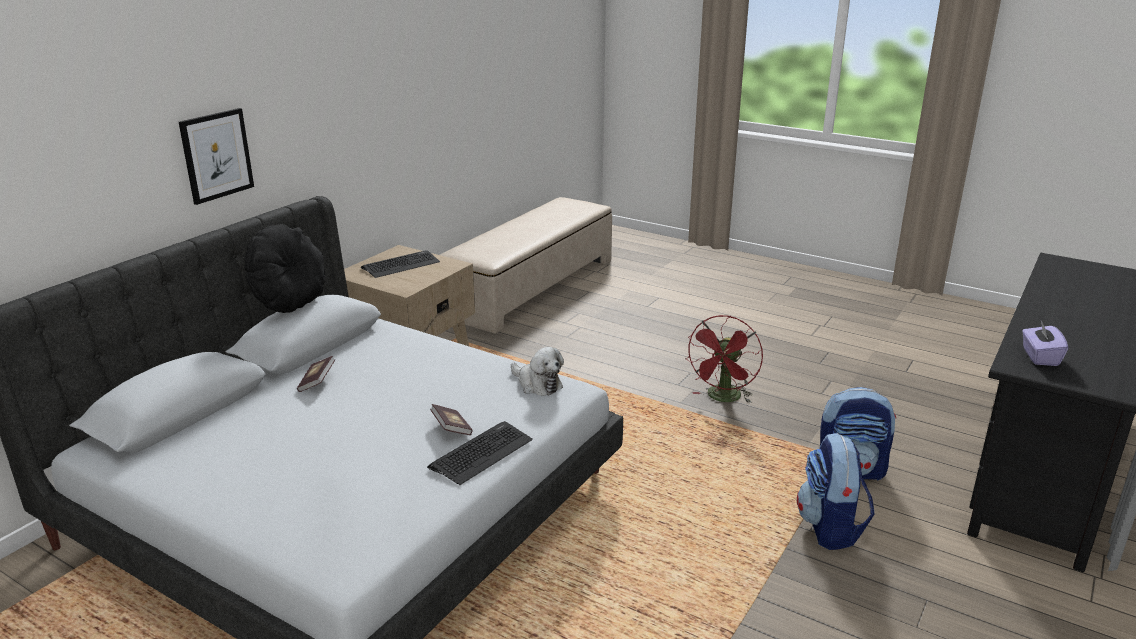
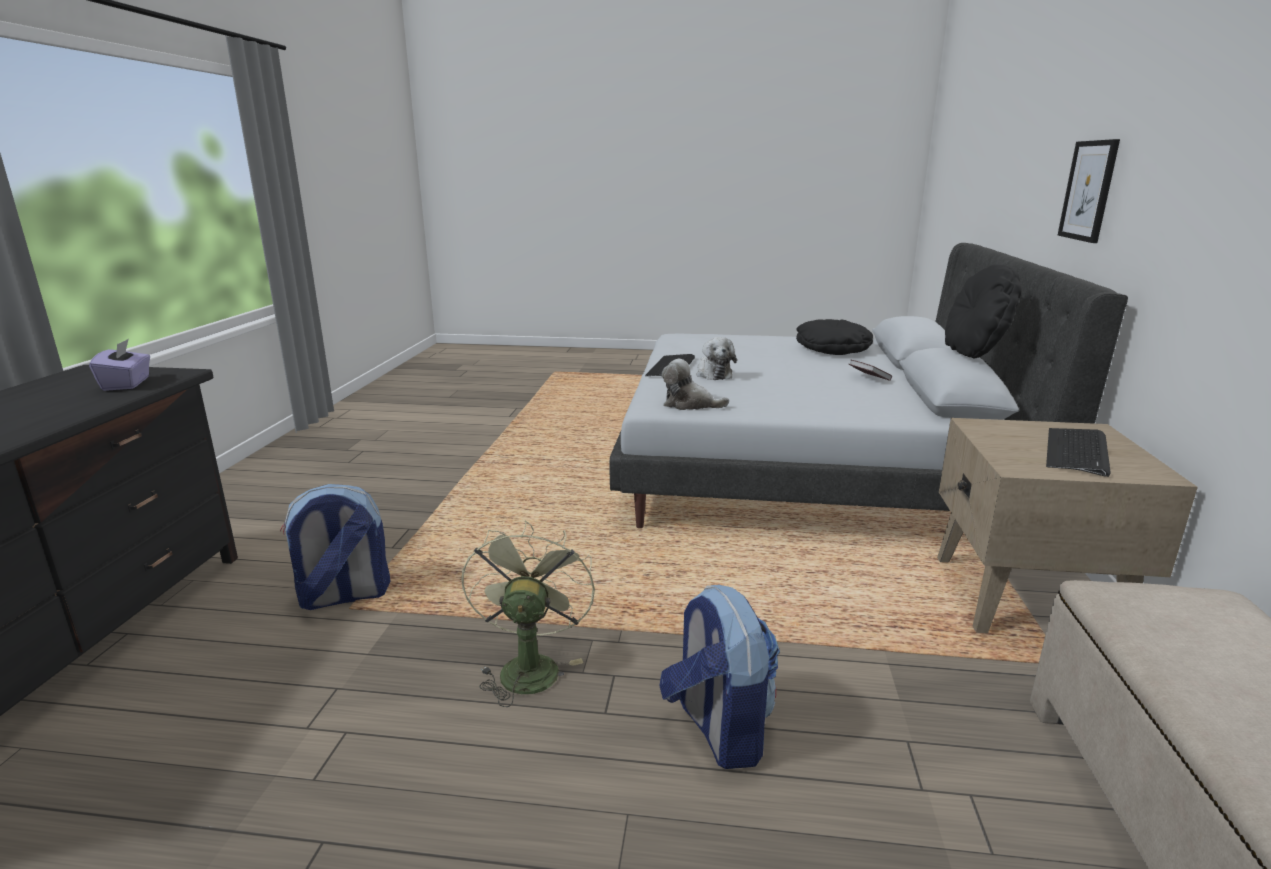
camera: 155 degrees right, 5 degrees down
(223, 450) = (833, 349): none -> black pillow
(451, 429) = (713, 374): book -> plush toy
(723, 398) = (529, 666): red fan -> green fan
(830, 528) = (387, 534): backpack -> backpack (717, 729)

